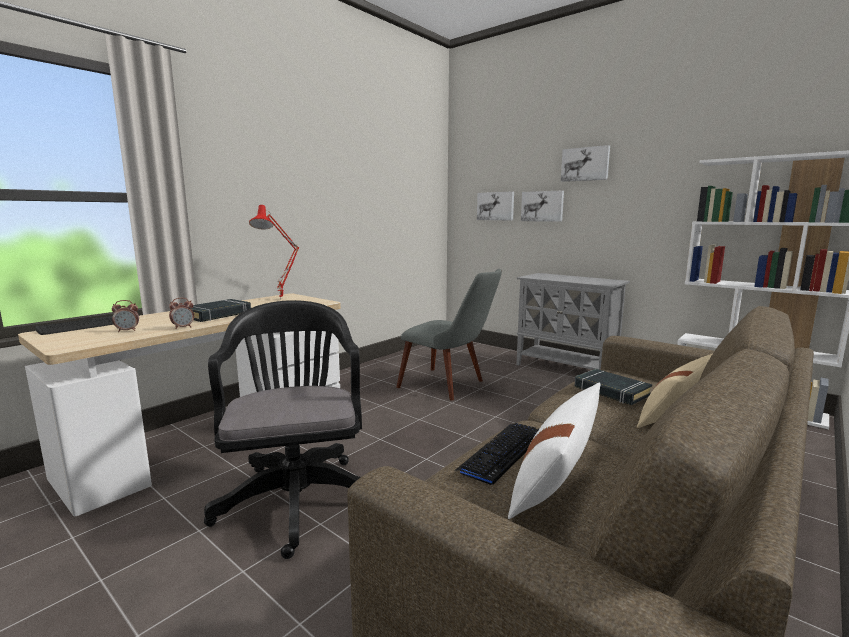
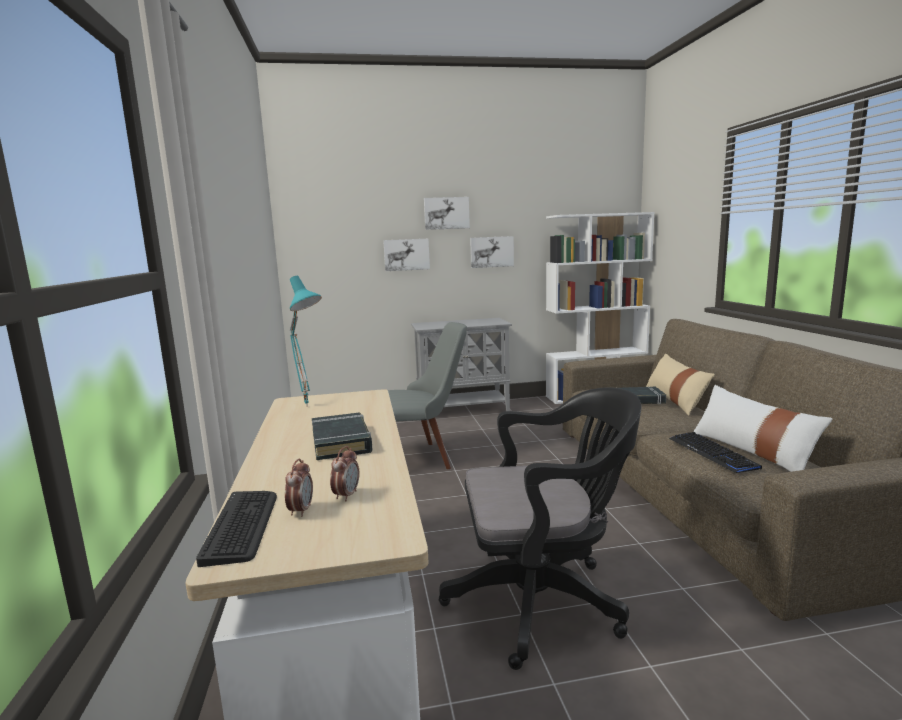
camera: 50 degrees left, 0 degrees up
(183, 327) = (388, 463): alarm clock -> alarm clock (301, 510)
(282, 299) = (309, 405): red table lamp -> turquoise table lamp
(297, 496) = (543, 601): black office chair -> black office chair turned 150 degrees clockwise
(496, 206) = (349, 256): picture -> picture (491, 252)

